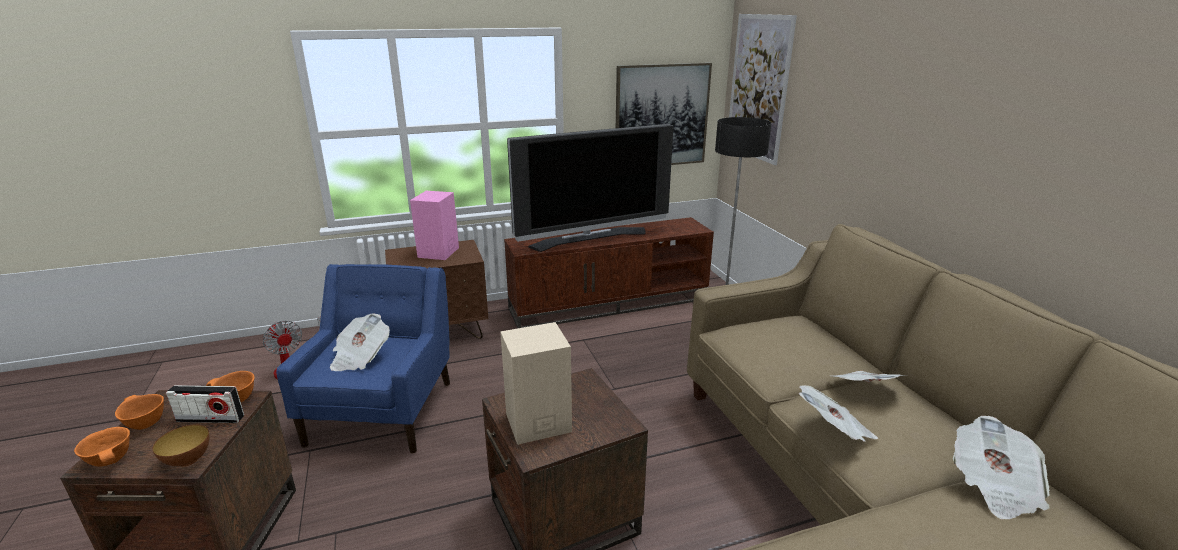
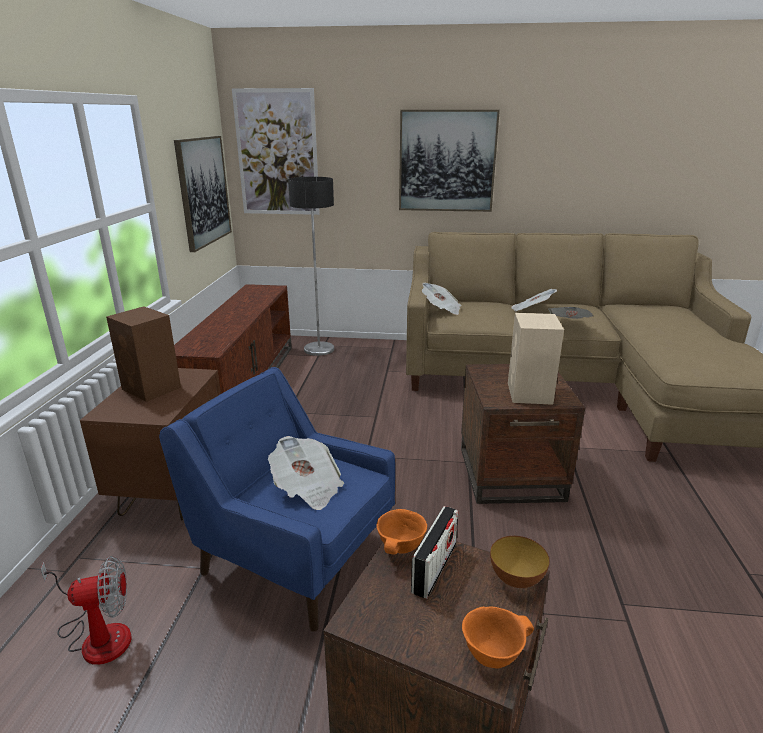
camera: 65 degrees left, 0 degrees up
(145, 424) = (416, 631): orange bowl -> none
(438, 253) = (152, 389): pink speaker -> brown speaker
(590, 239) = (230, 322): television -> none
(909, 130) = (447, 161): none -> picture
(994, 486) = (625, 308): newspaper -> newspaper (441, 309)

